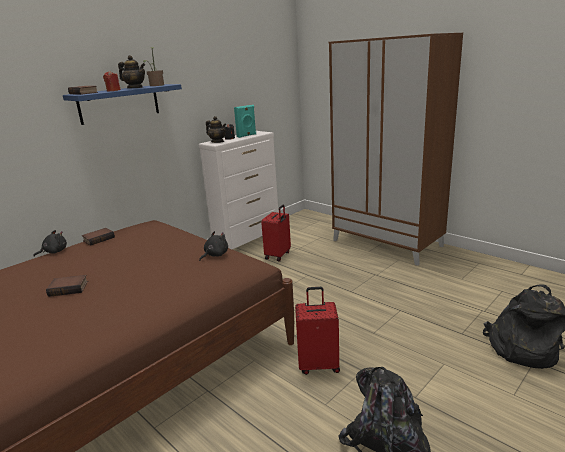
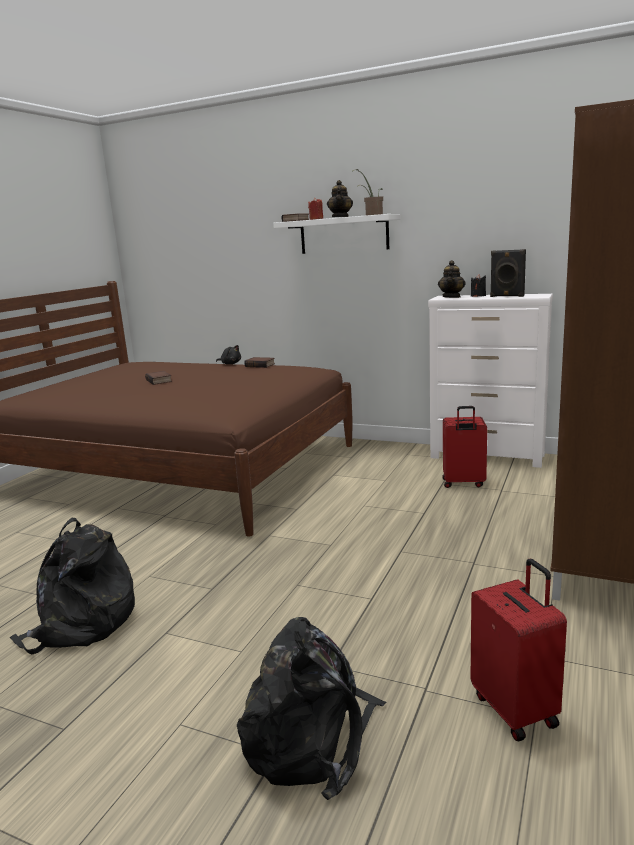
camera: 70 degrees right, 5 degrees down
(119, 104) = (344, 235): blue shelf -> white shelf
(215, 255) = (237, 399): black plush toy -> none
(247, 135) = (507, 296): turquoise speaker -> black speaker
(318, 364) = (216, 559): red suitcase -> red suitcase (516, 709)

